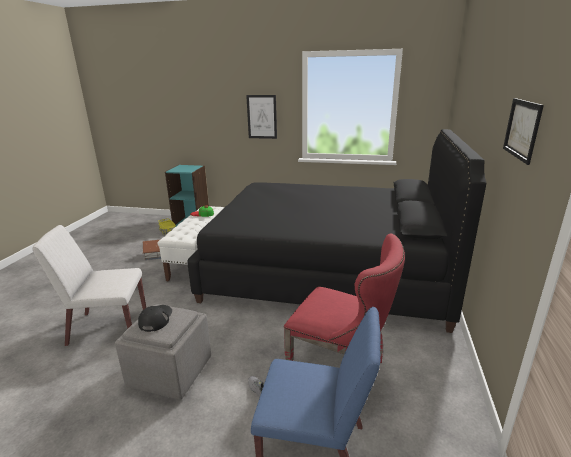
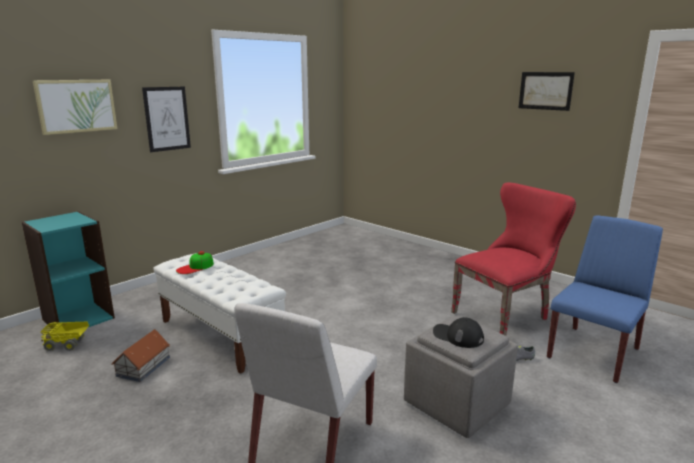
camera: 60 degrees left, 5 degrees down
(208, 105) = (76, 106): none -> picture
(327, 271) = (352, 278): black bed -> none

